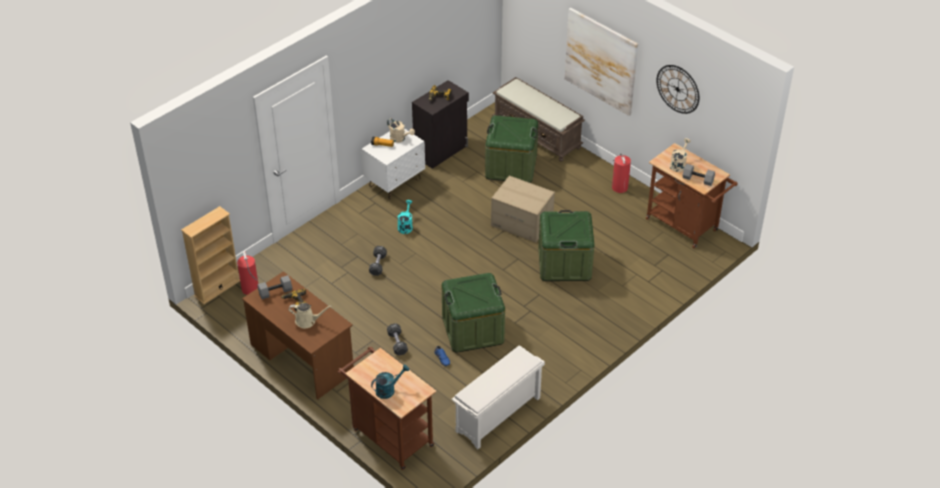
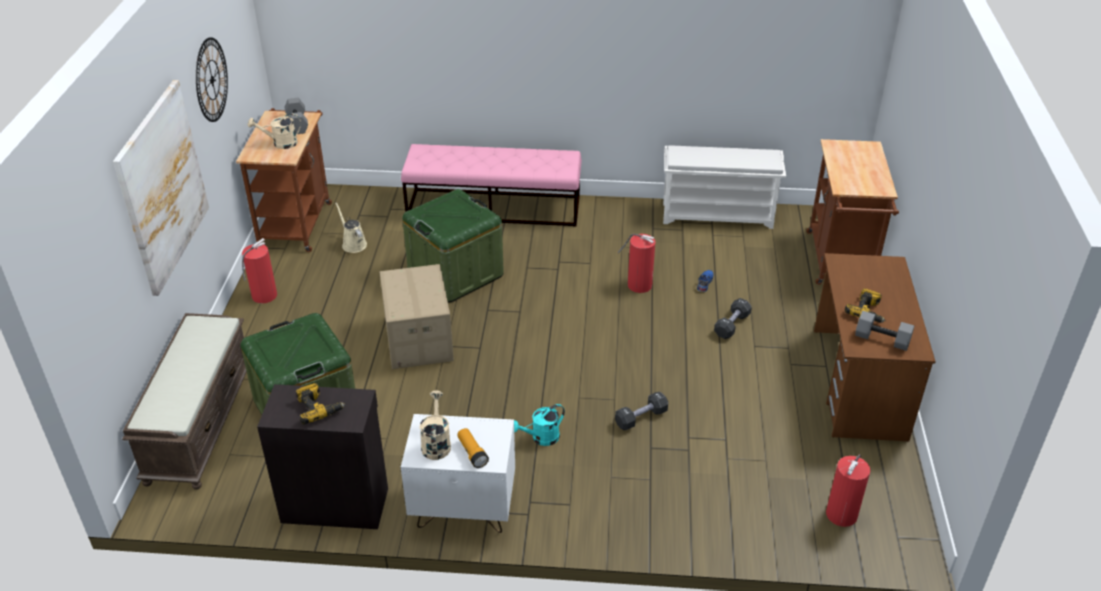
camera: 130 degrees left, 5 degrees down
(217, 288) = (890, 551): beige bookcase -> none
(307, 321) = (874, 286): beige watering can -> beige watering can (353, 244)
(388, 390) = (867, 162): turquoise watering can -> none
(473, 330) = (638, 284): green storage box -> fire extinguisher
(617, 315) = (494, 207): none -> pink bench

